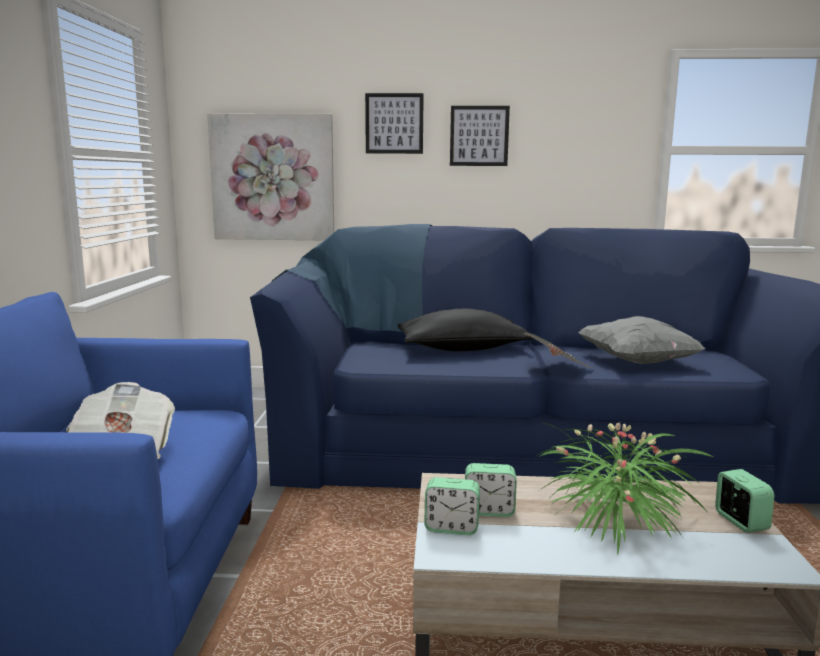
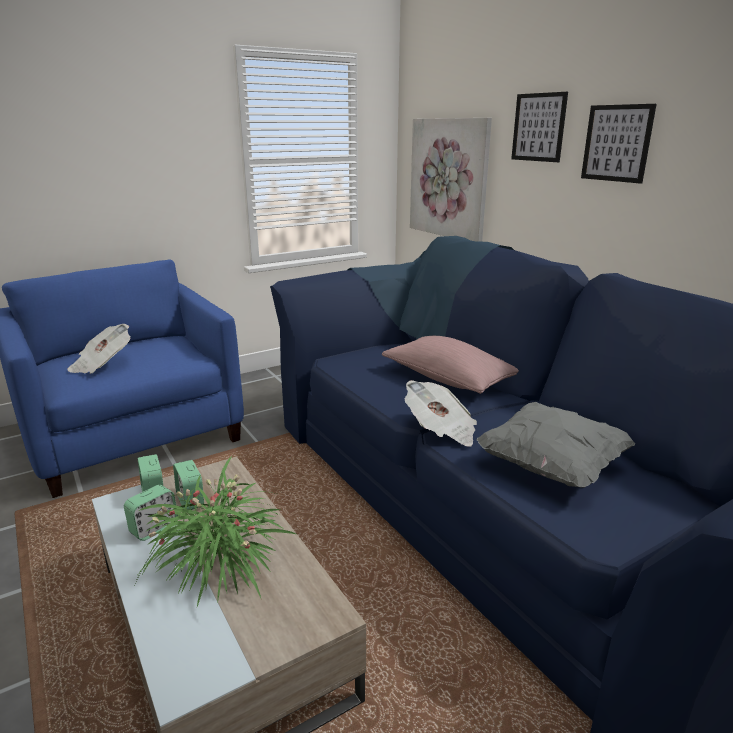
camera: 55 degrees right, 10 degrees up
(462, 349) = (448, 379): black pillow -> pink pillow
(740, 522) = (263, 641): alarm clock -> alarm clock (154, 528)

